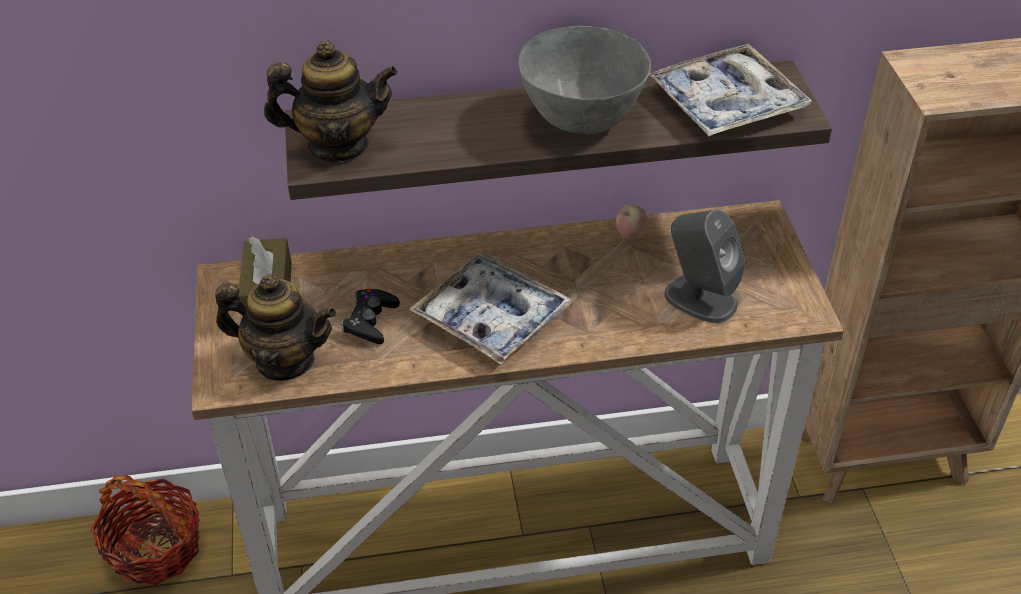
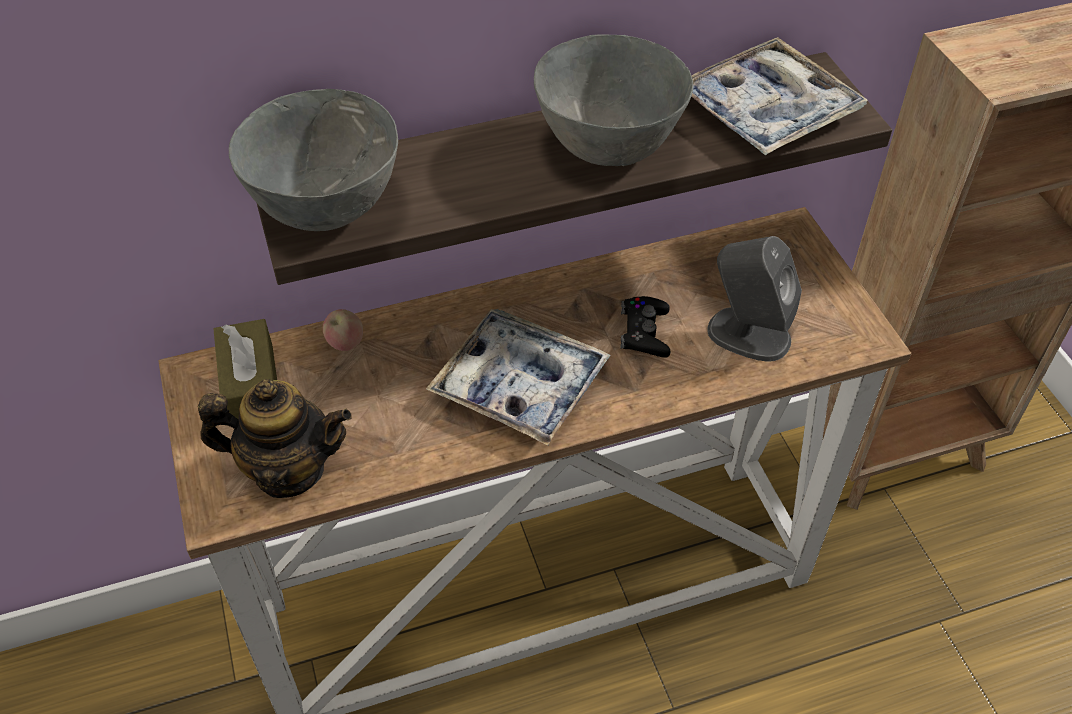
camera: 10 degrees left, 5 degrees up
(156, 548) = (142, 663): basket -> none
(338, 145) = (325, 209): teapot -> grey bowl
(370, 321) = (380, 407): black game controller -> black game controller (644, 332)
(630, 235) = (654, 266): apple -> apple (345, 344)

